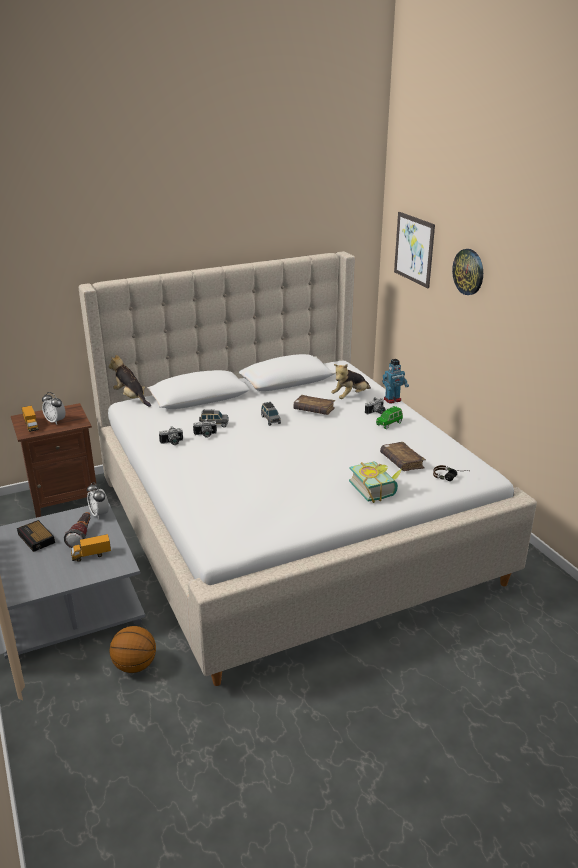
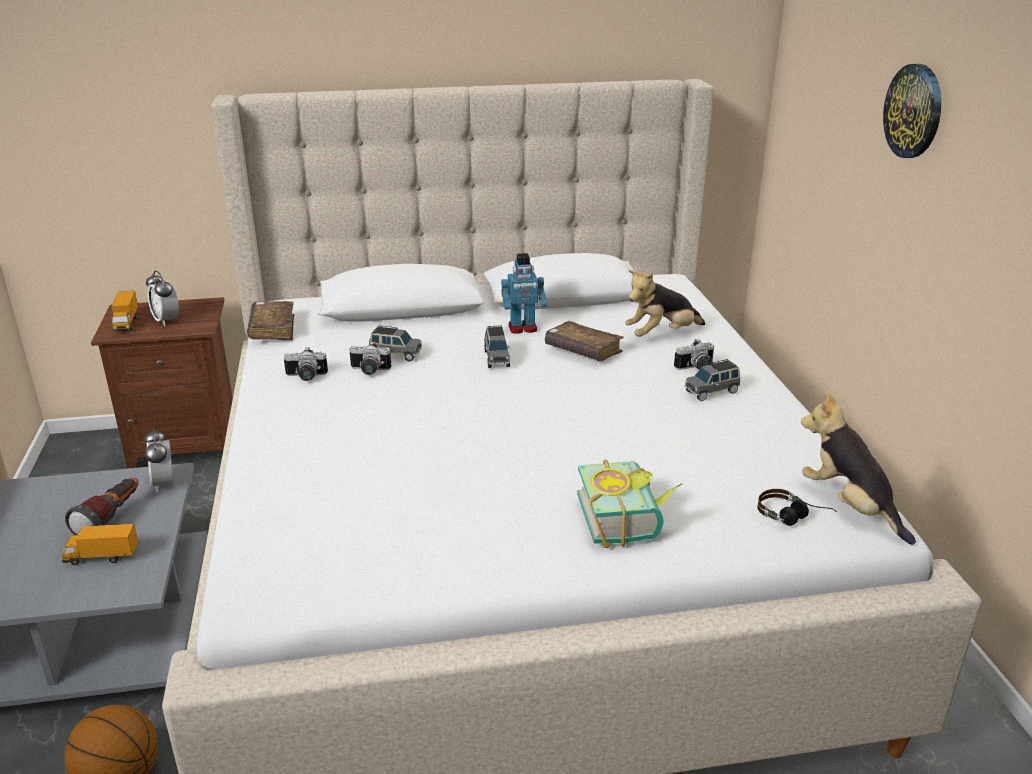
camera: 15 degrees right, 0 degrees up
(36, 539) = (40, 512): alarm clock -> none
(131, 398) = (293, 296): plush toy -> plush toy (849, 506)
(389, 423) = (712, 392): green toy car -> grey toy car
(392, 400) = (738, 350): toy robot -> toy robot (522, 328)
(401, 462) = (704, 469): brown book -> brown book (272, 329)
(414, 249) = (824, 76): picture -> none

